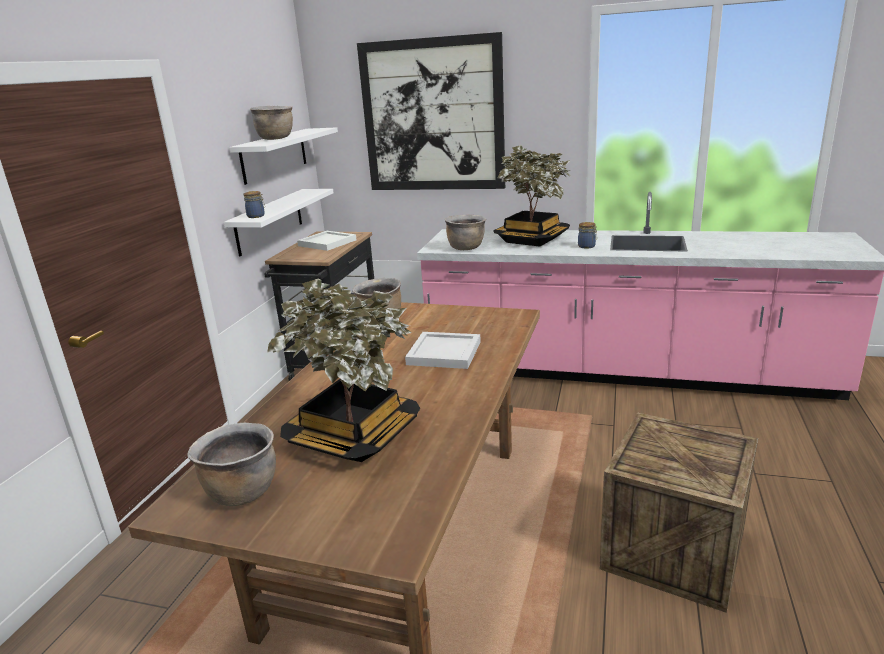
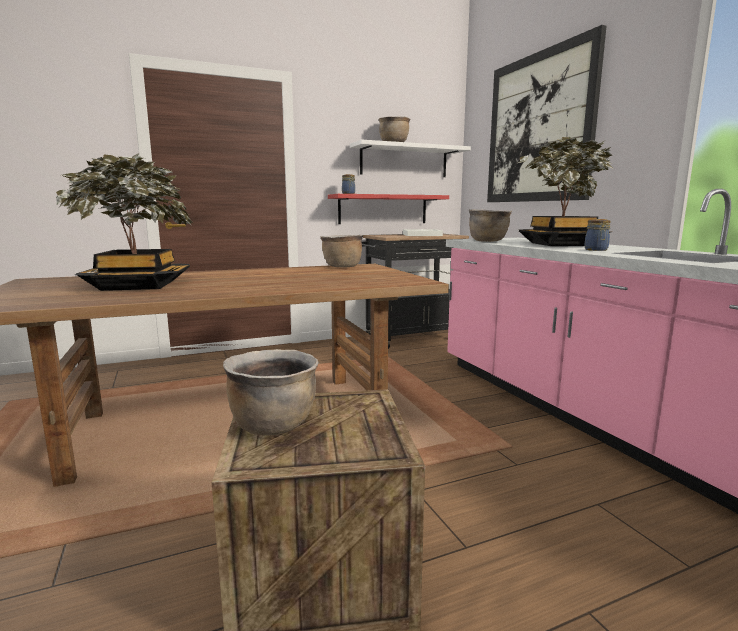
camera: 50 degrees right, 10 degrees down
(242, 492) = (54, 283): brown cooking pot -> brown cooking pot (273, 425)
(269, 221) = (383, 209): white shelf -> red shelf
(443, 352) = (304, 280): white tray -> none

